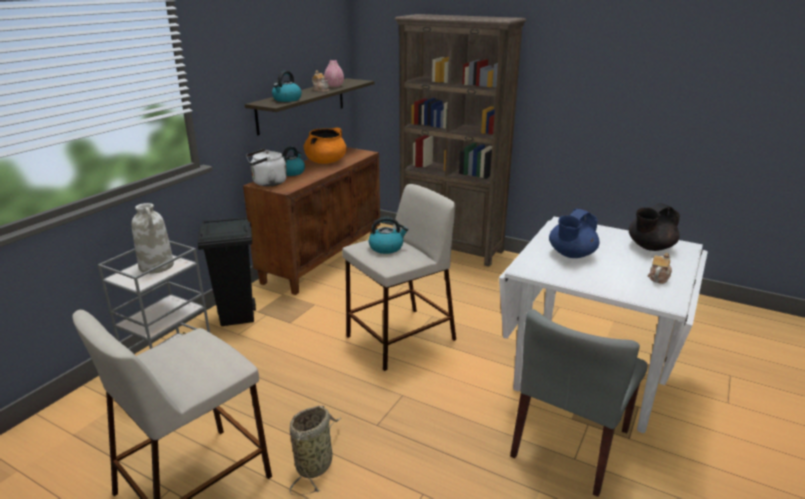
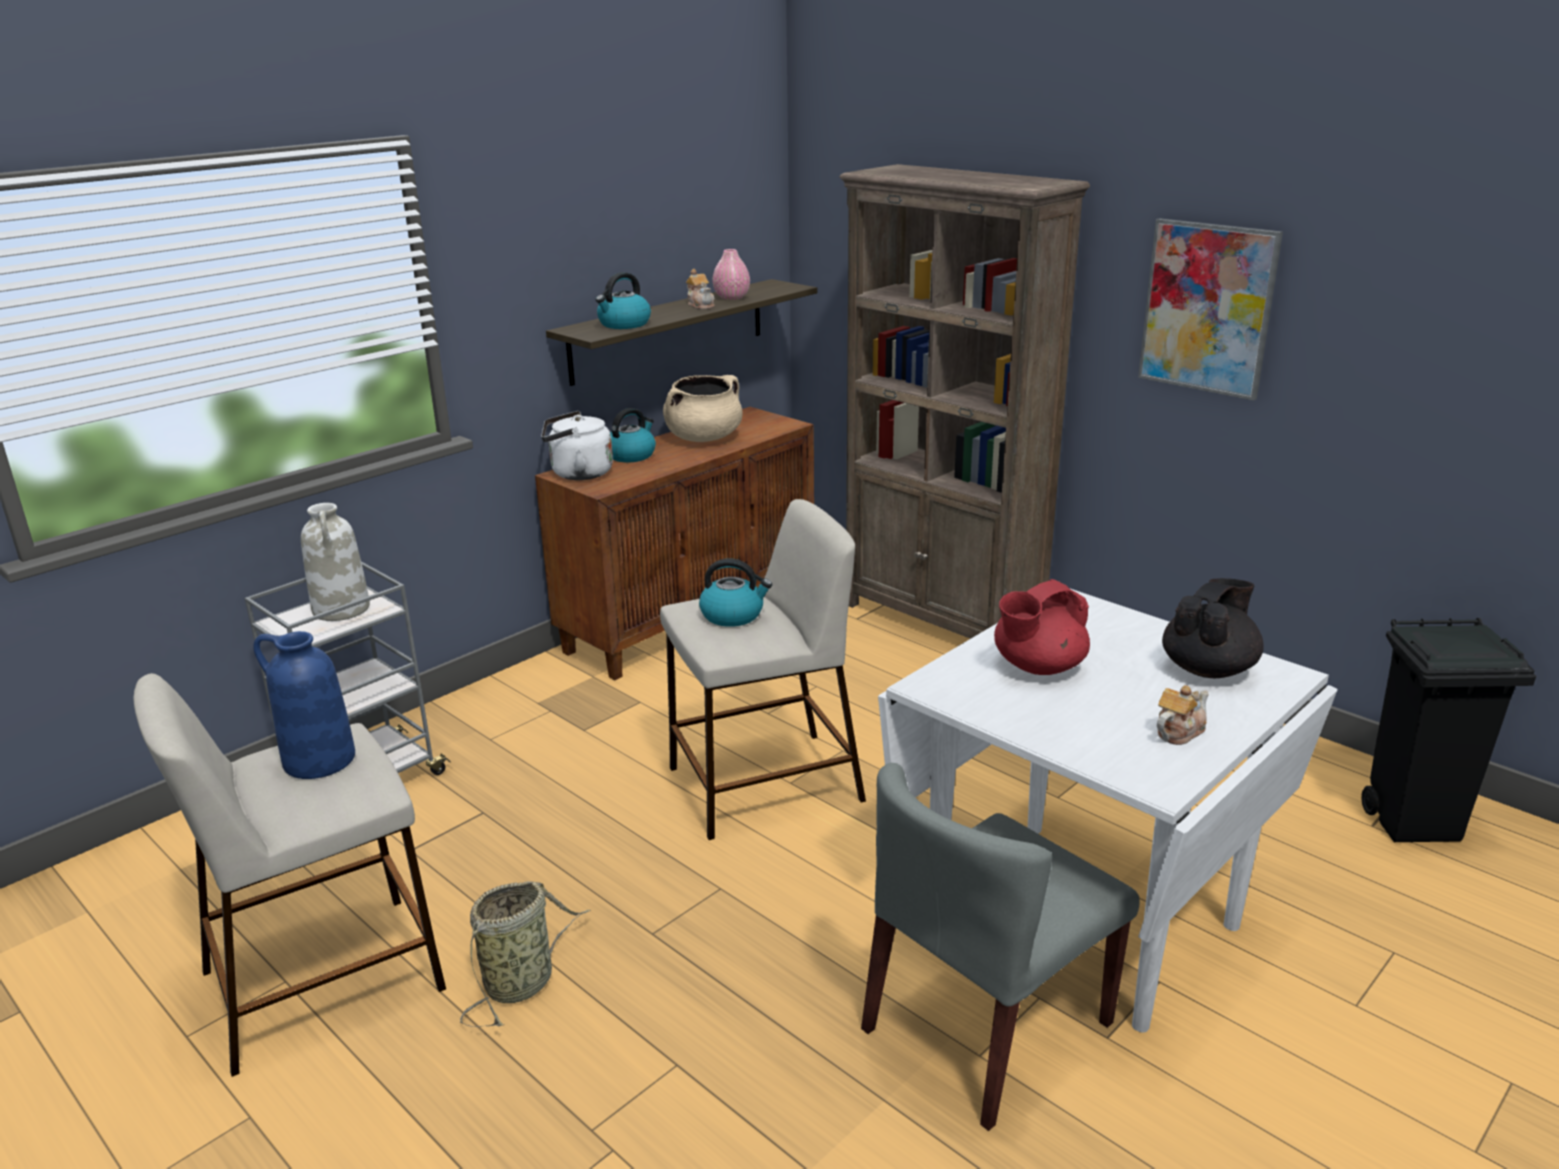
camera: 15 degrees right, 0 degrees up
(188, 352) = (318, 760): none -> blue vase
(238, 317) = (502, 708): black trash can -> black trash can (1414, 824)
(326, 162) = (704, 438): orange cooking pot -> beige cooking pot
(571, 254) = (1037, 667): blue teapot -> red teapot
(589, 78) = (1207, 308): none -> picture
(650, 247) = (1209, 669): black teapot -> black teapot turned 150 degrees clockwise

